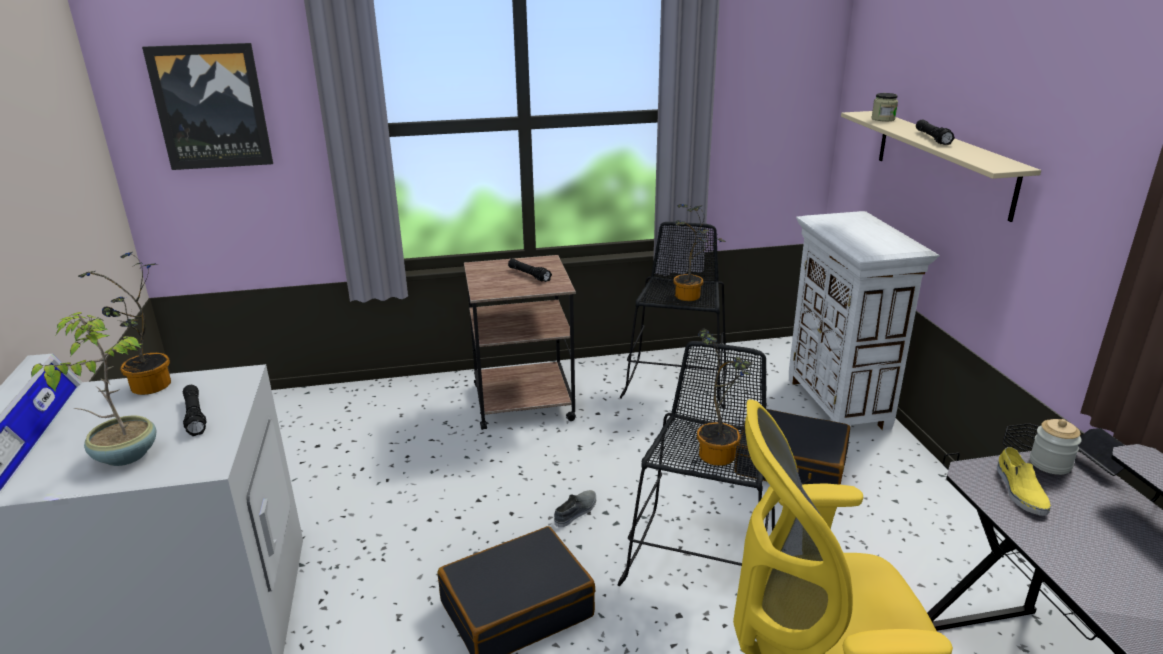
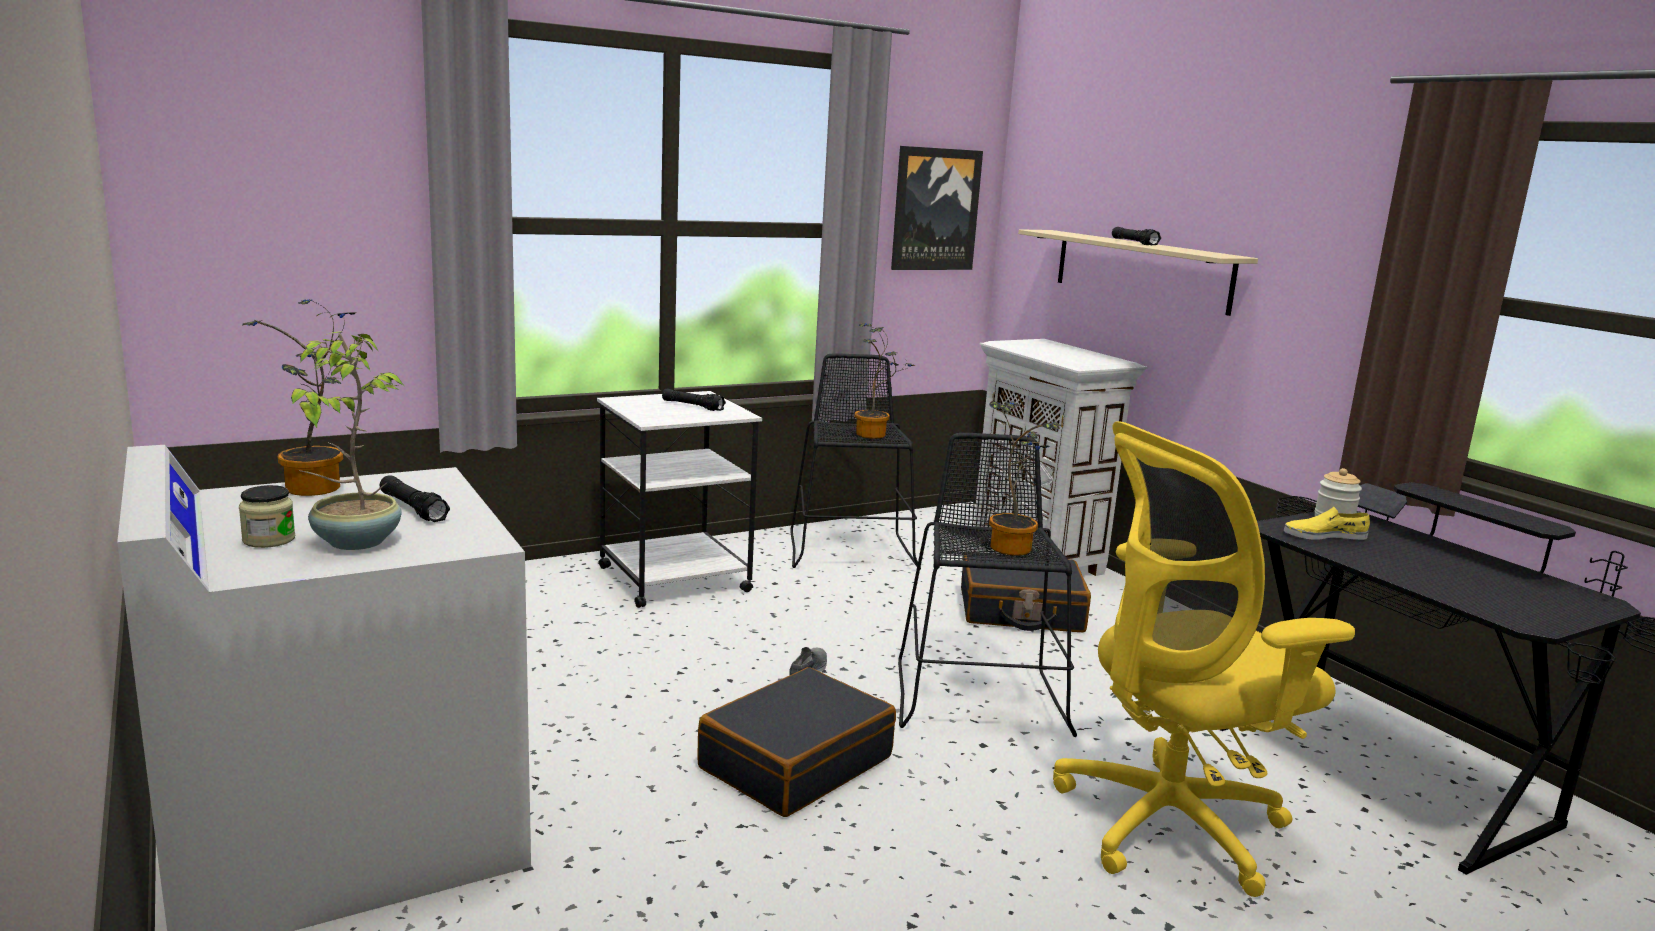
camera: 20 degrees left, 10 degrees down
(211, 107) = (271, 177): picture -> picture (935, 209)
(525, 401) = (676, 578): brown cart -> white cart
(883, 119) = (1067, 233): jar -> jar (269, 540)
(1020, 490) = (1324, 535): yellow shoe -> yellow shoe turned 105 degrees clockwise

